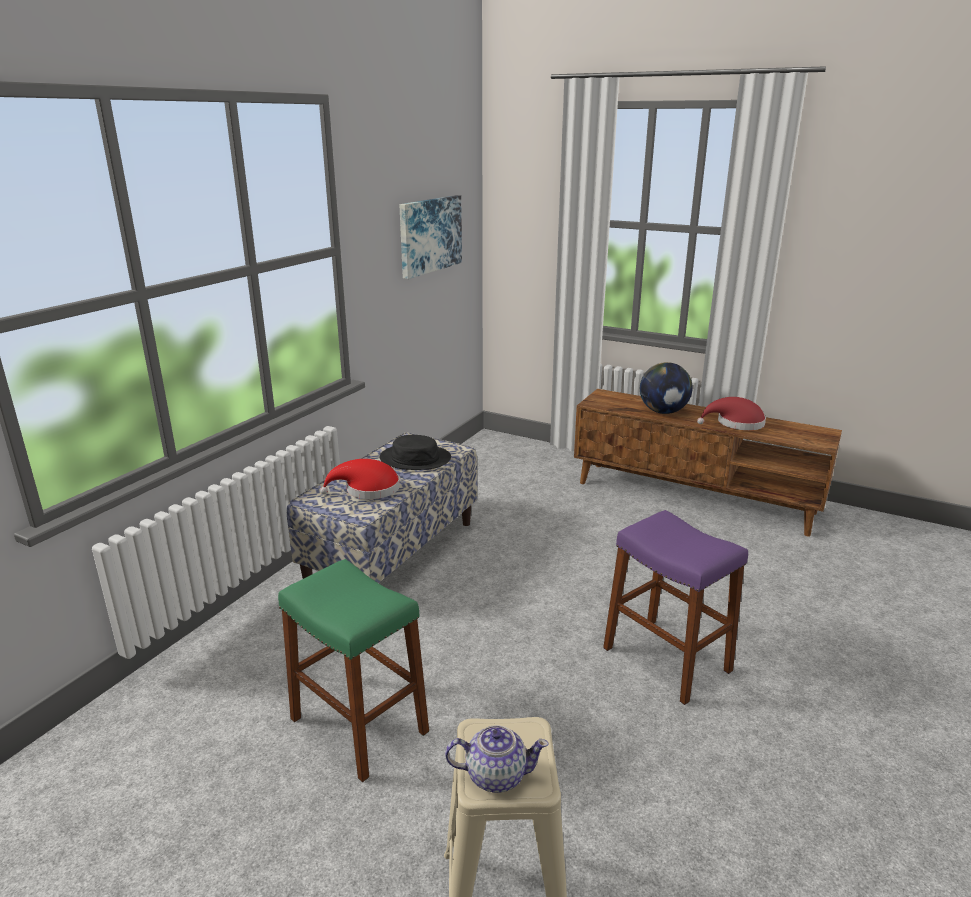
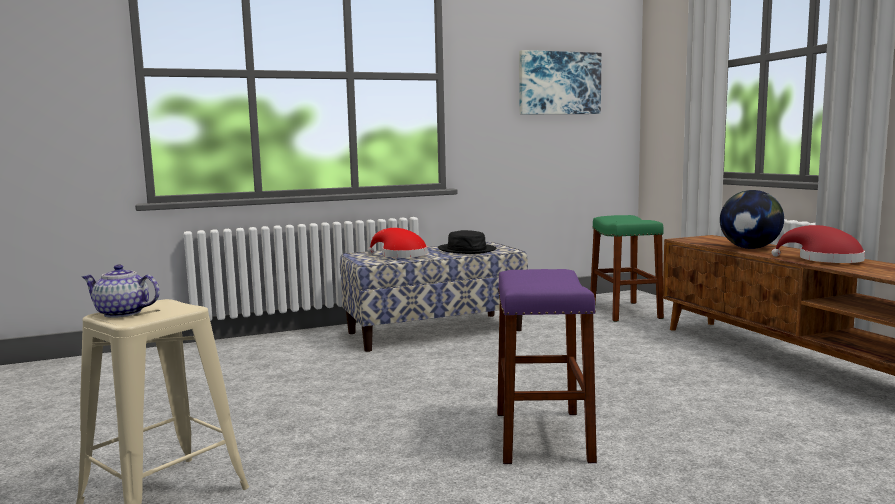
camera: 40 degrees right, 15 degrees down
(359, 725) = (259, 393): green stool -> green stool (625, 311)
(495, 775) = (123, 313): teapot -> teapot turned 150 degrees clockwise

